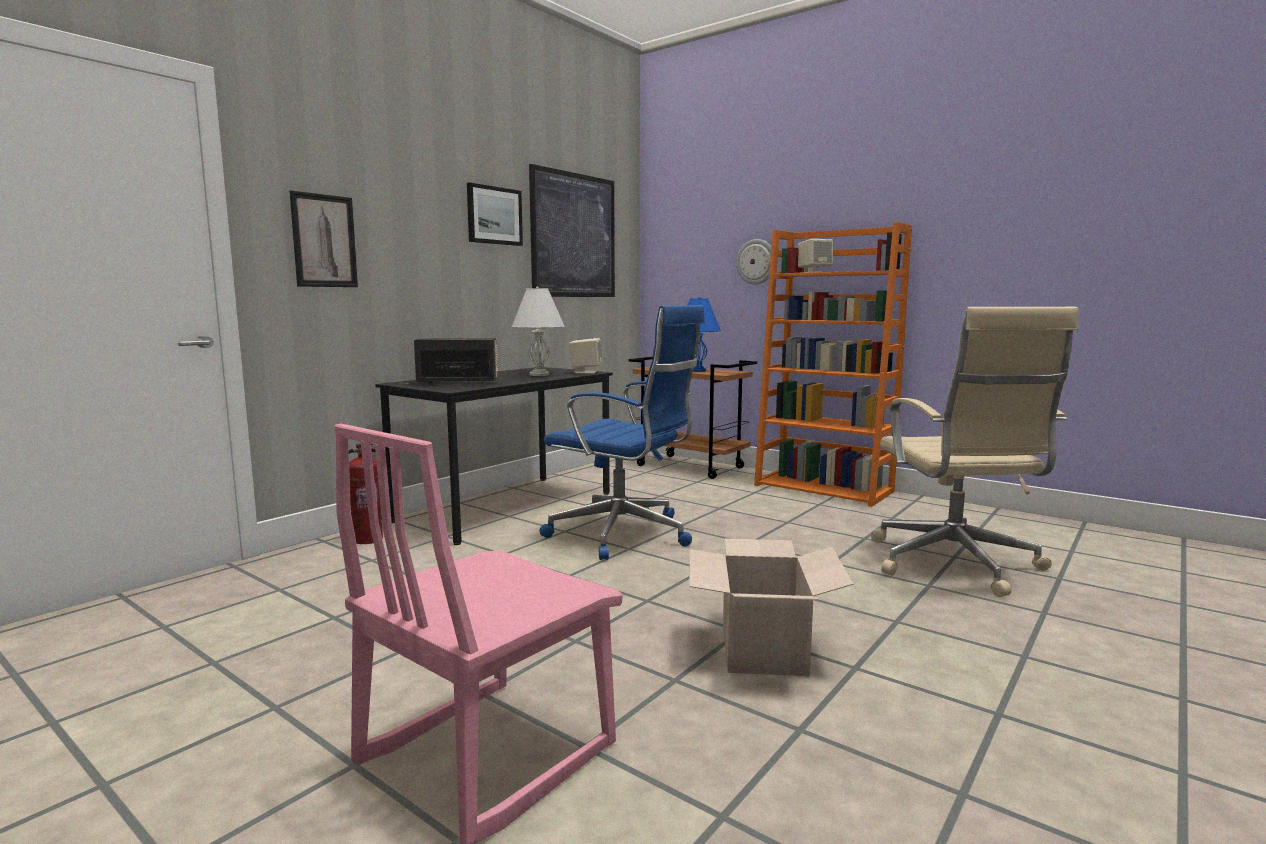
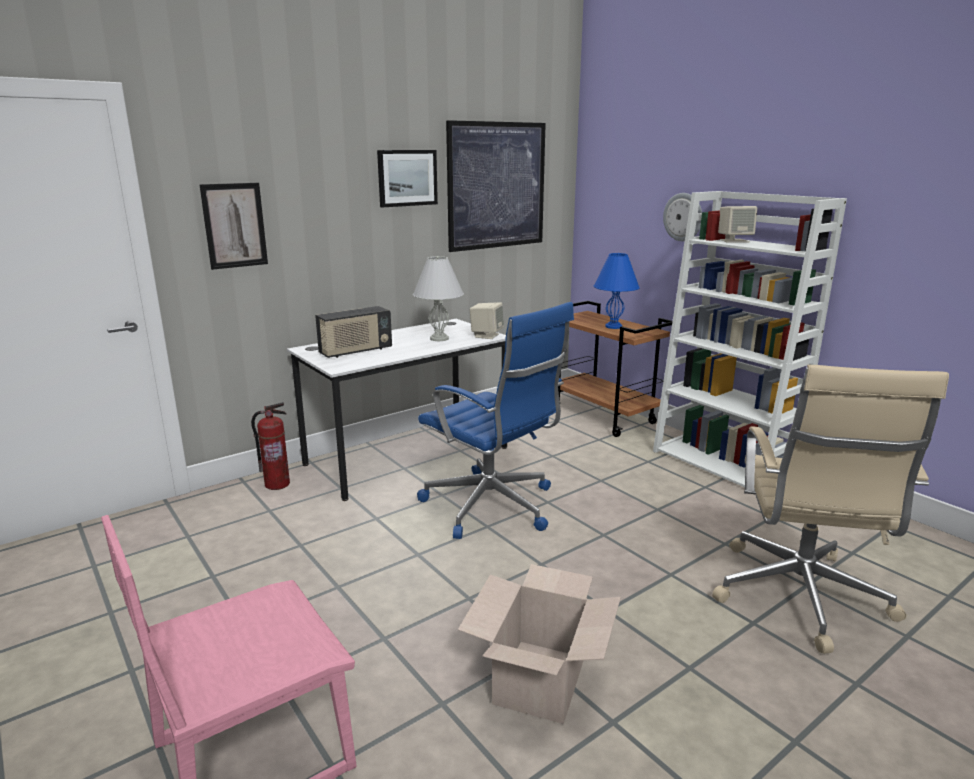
camera: 15 degrees right, 10 degrees up
(458, 382) = (355, 351): radio -> radio turned 135 degrees clockwise
(506, 507) = (407, 456): black desk -> white desk
(824, 488) = (724, 464): orange bookcase -> white bookcase

